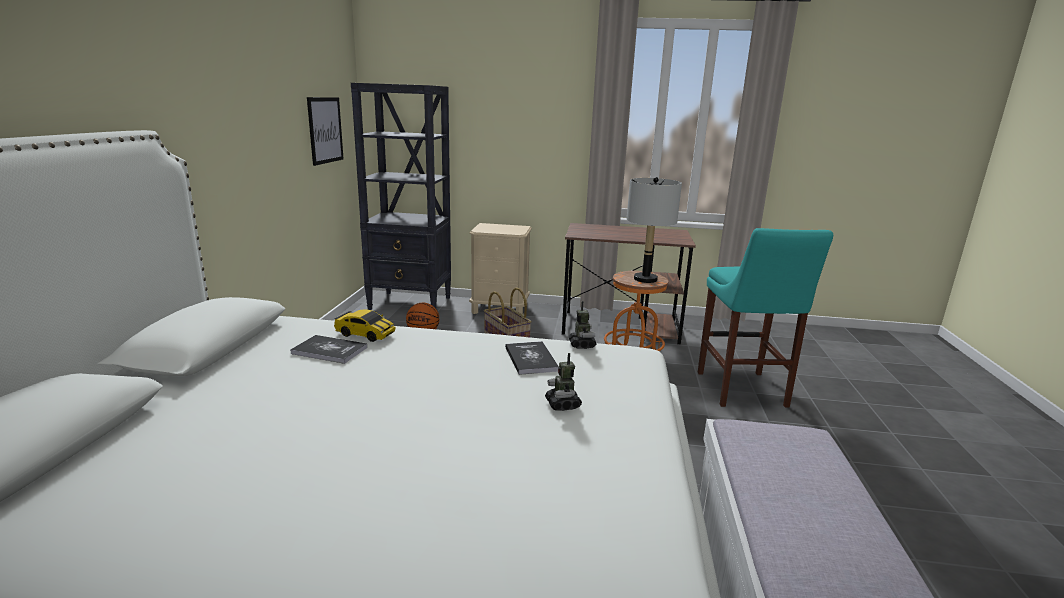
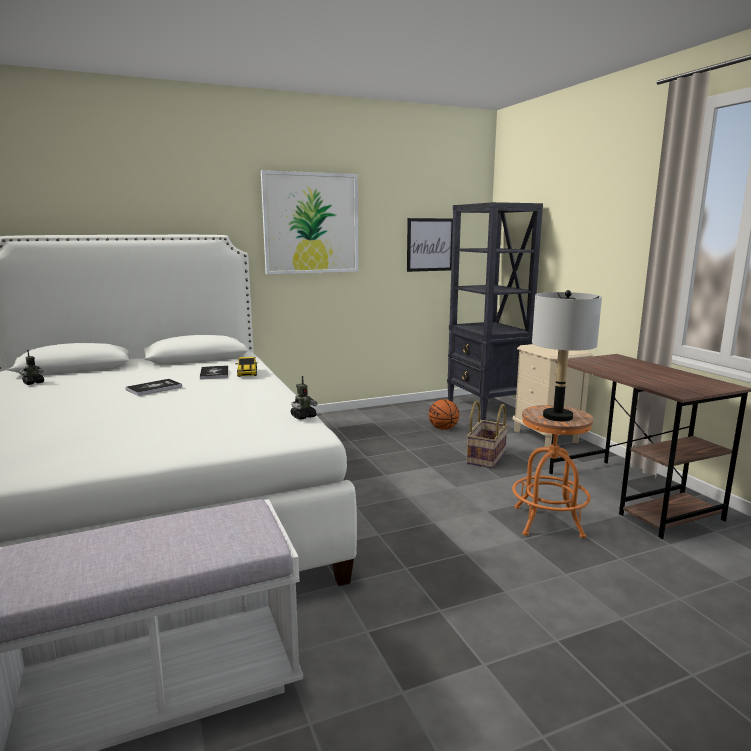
camera: 60 degrees right, 5 degrees down
(227, 106) = (311, 223): none -> picture
(530, 359) = (255, 409): book -> book (154, 388)
(562, 404) = (186, 428): toy robot -> toy robot (33, 383)
(742, 391) = (607, 607): turquoise stool -> none

